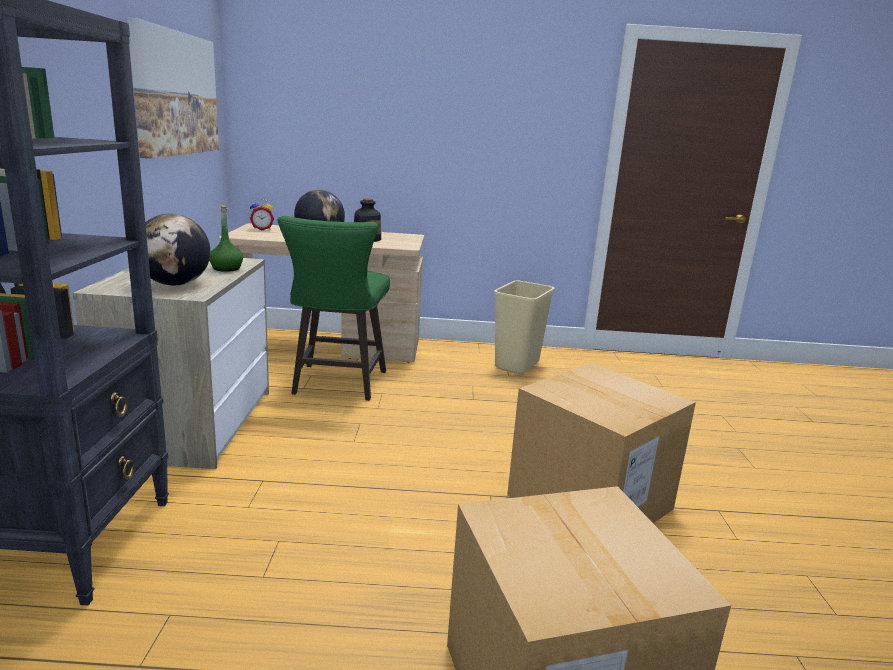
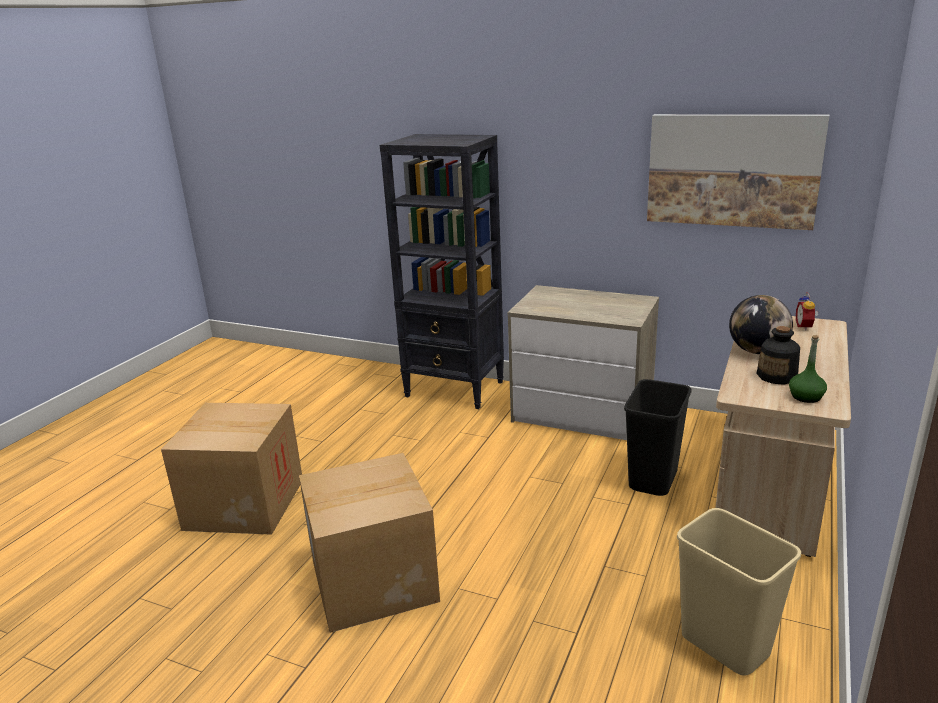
camera: 115 degrees right, 5 degrees up
(175, 284) = (552, 304): globe -> none
(226, 269) = (599, 315): green bottle -> green bottle (806, 397)
(337, 385) = (652, 479): green stool -> black trash can

